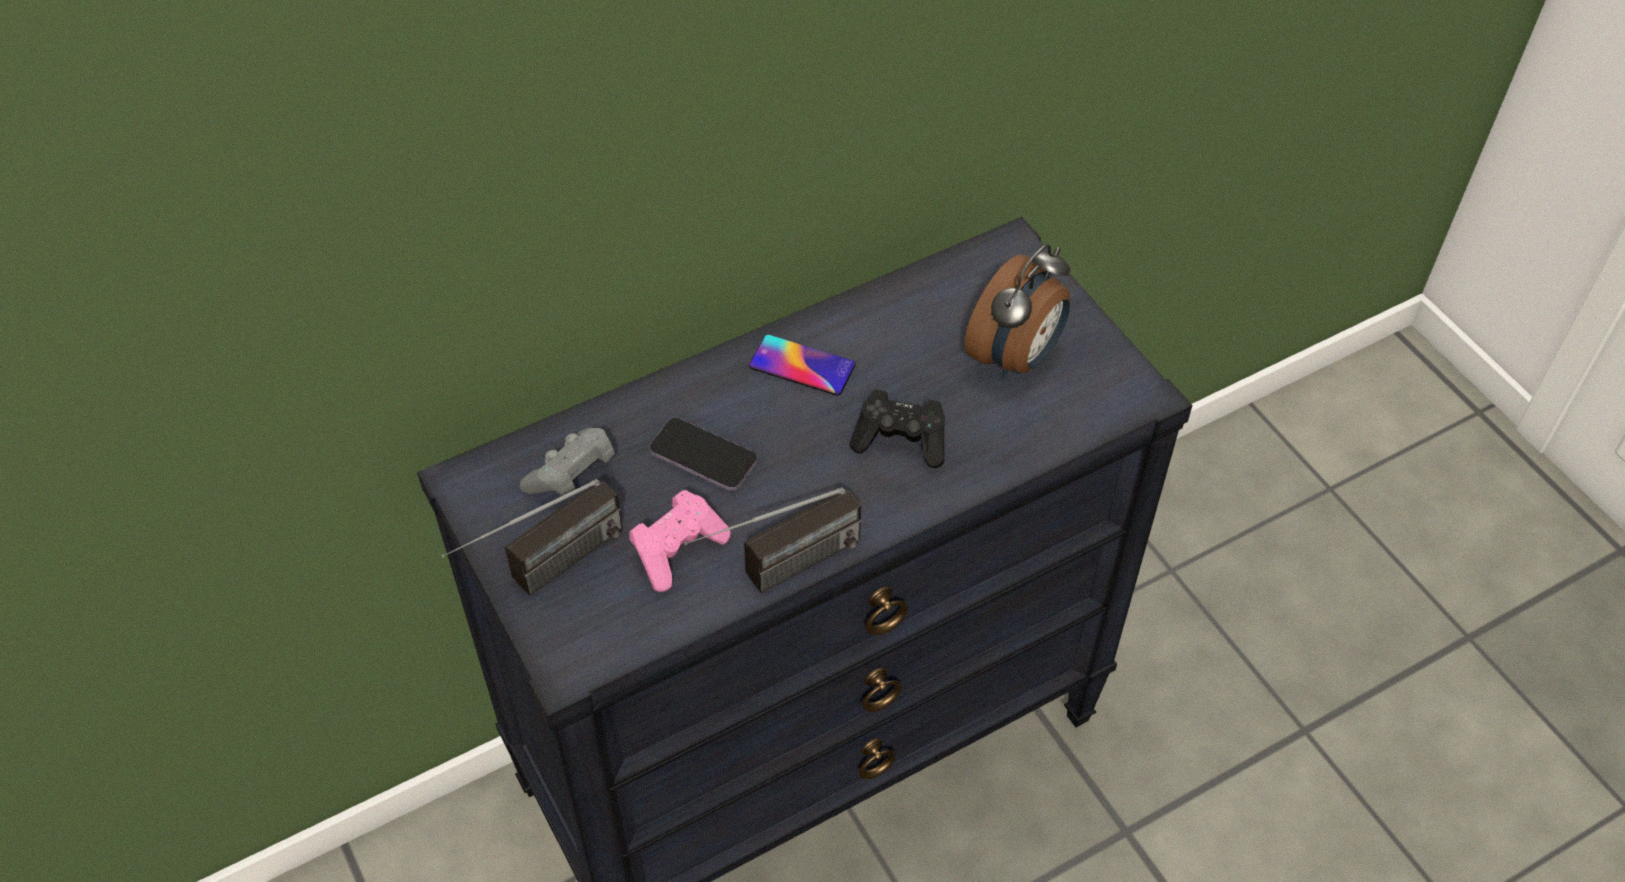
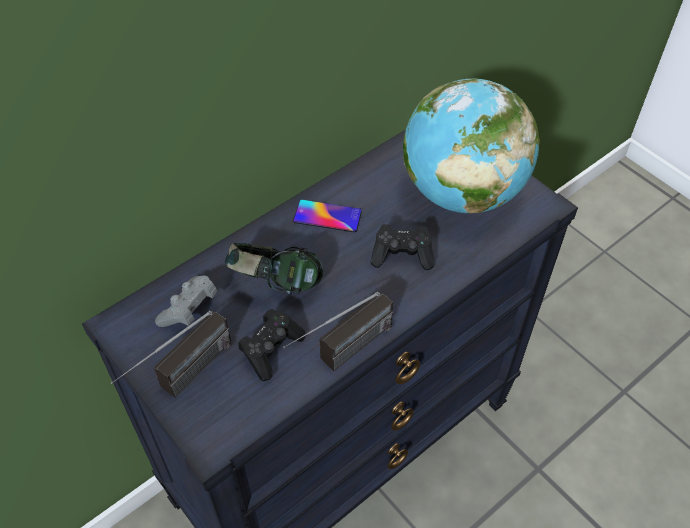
camera: 10 degrees left, 0 degrees up
(678, 550) = (271, 350): pink game controller -> black game controller
(703, 457) = (275, 284): phone -> headphones
(1016, 357) = (462, 192): alarm clock -> globe

